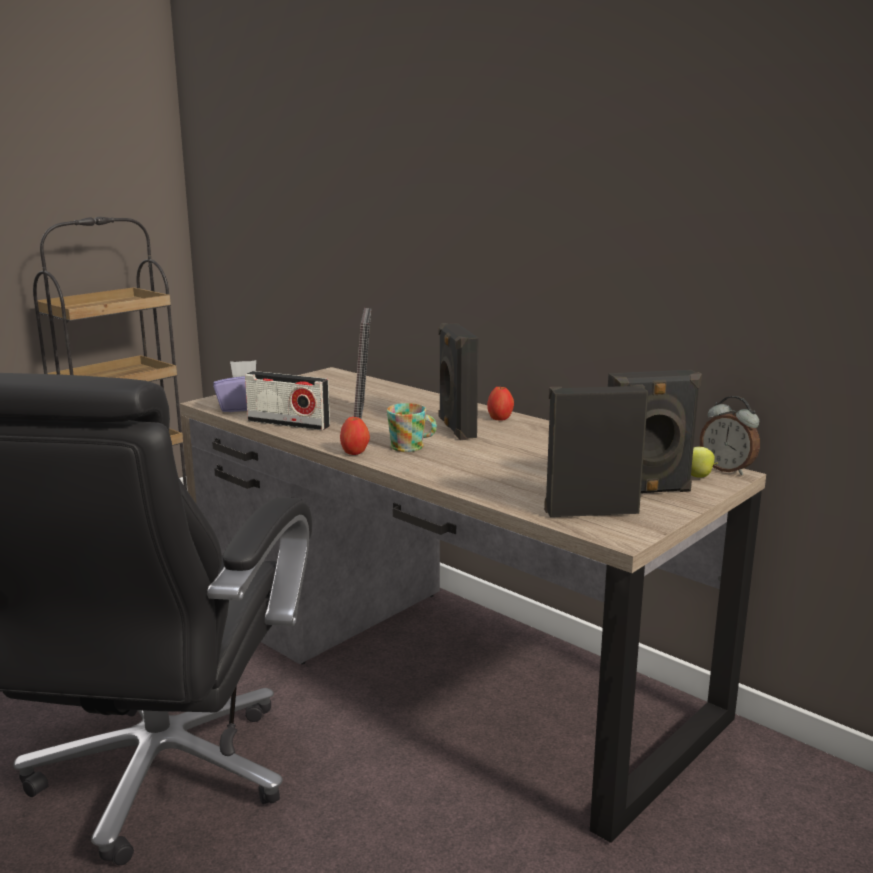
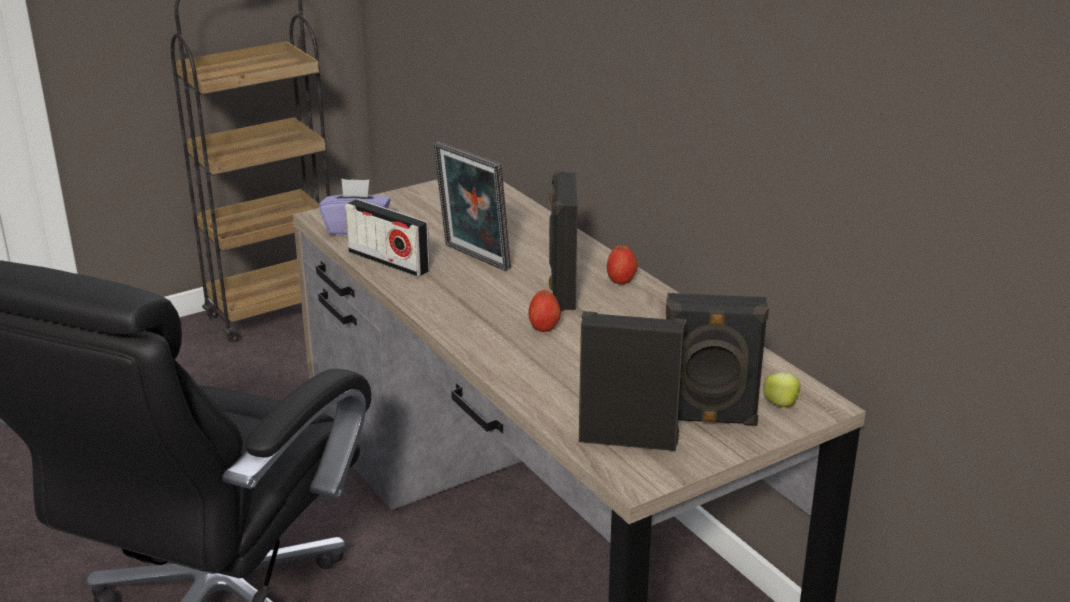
camera: 15 degrees right, 10 degrees up
(355, 452) = (434, 316): apple -> apple (544, 328)
(363, 416) = (473, 258): picture frame -> picture frame turned 120 degrees clockwise
(412, 446) = (498, 314): mug -> none
(727, 469) = (824, 398): alarm clock -> none

